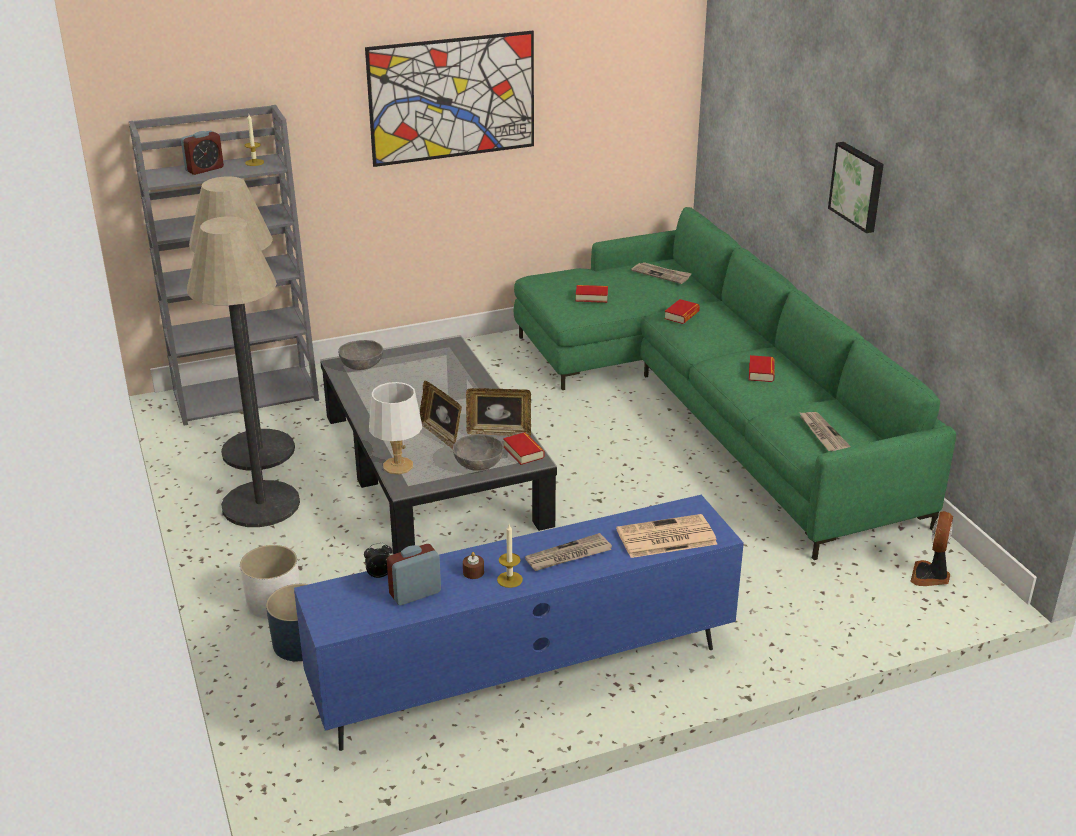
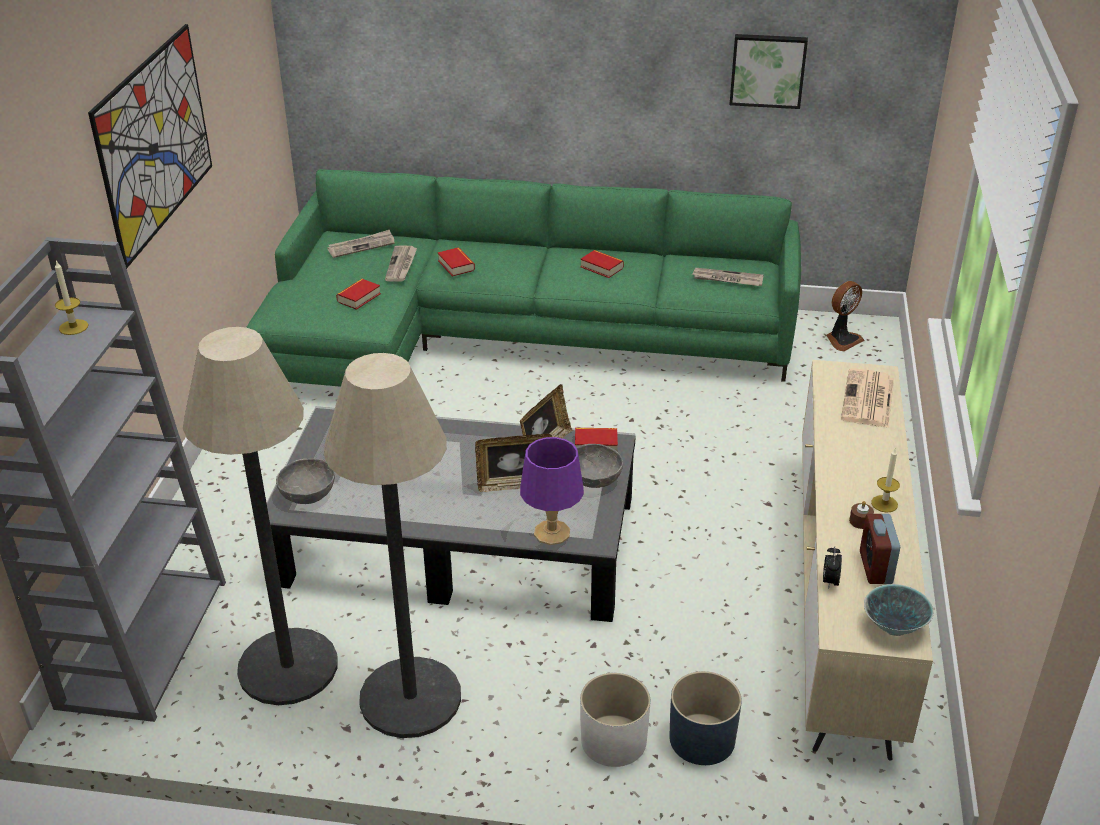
camera: 60 degrees left, 5 degrees up
(204, 169) = (41, 368): alarm clock -> none
(344, 619) = (895, 627): none -> bowl
(398, 465) = (551, 532): white table lamp -> purple table lamp
(524, 674) = (843, 597): blue tv stand -> beige tv stand
(568, 556) = (865, 459): newspaper -> newspaper (401, 265)
(858, 186) = (605, 57): picture -> picture (767, 70)
(931, 576) = (842, 339): fan -> fan turned 90 degrees counterclockwise

